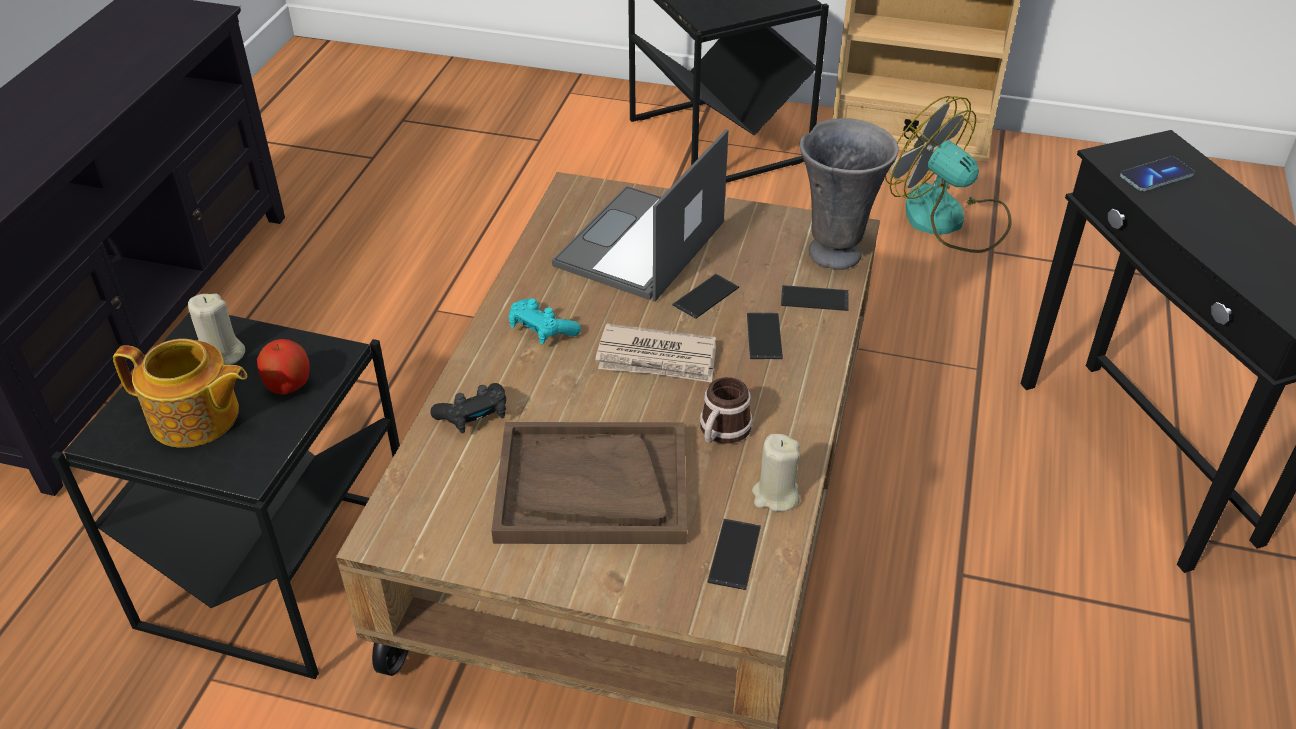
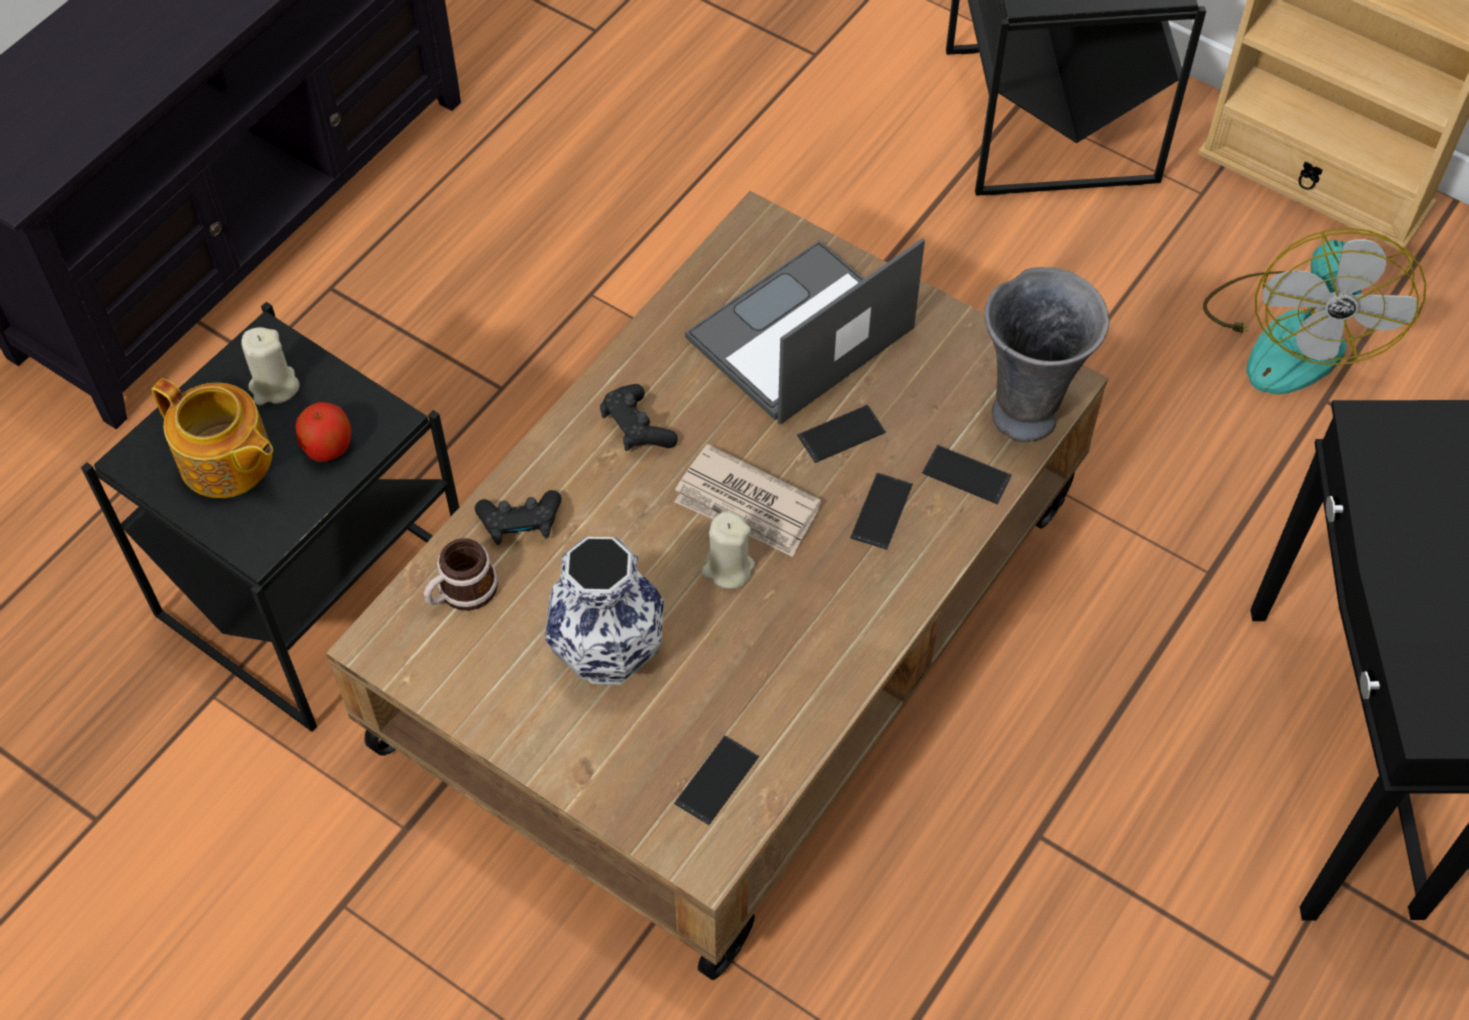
camera: 20 degrees right, 15 degrees up
(541, 330) = (636, 428): turquoise game controller -> black game controller
(591, 487) = (606, 652): brown tray -> vase
(721, 432) = (773, 626): mug -> mug (461, 592)
(775, 496) = (792, 724): beige candle -> beige candle (728, 568)
(947, 220) = (1293, 334): fan -> fan turned 150 degrees counterclockwise
(1156, 176) = (1404, 471): phone -> none

